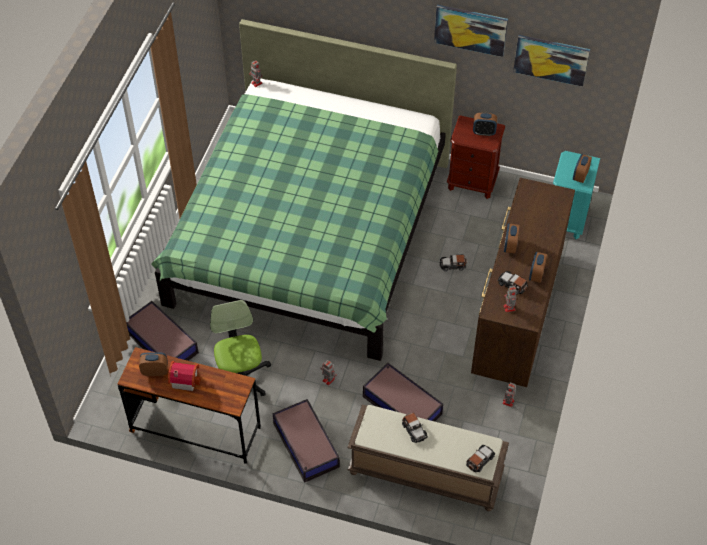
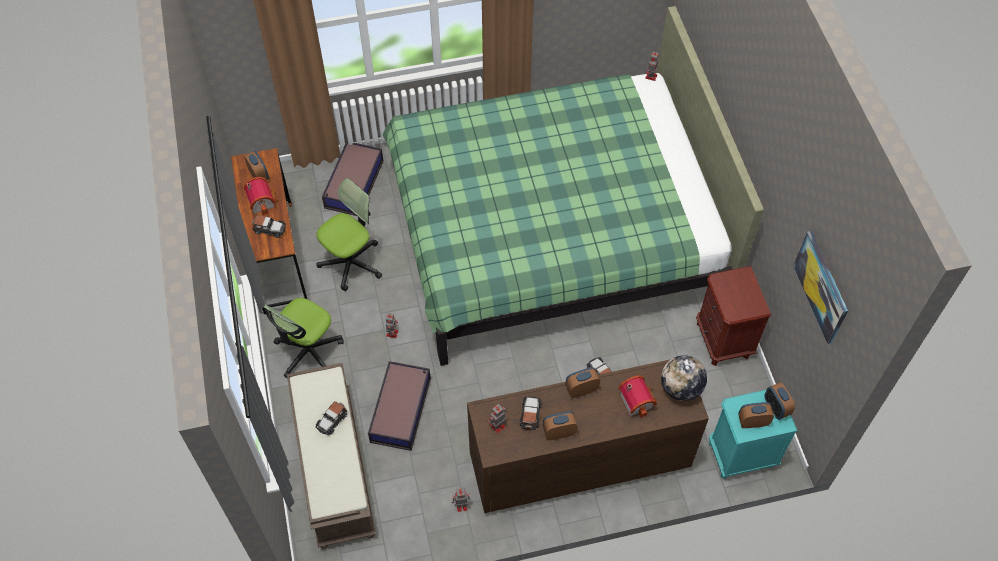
camera: 60 degrees right, 5 degrees up
(306, 446) = (308, 352): storage box -> office chair
(470, 29) = (786, 185): picture -> none
(480, 460) = (329, 497): toy car -> toy car (269, 229)
(484, 132) = (744, 299): alarm clock -> alarm clock (776, 408)
(538, 220) = (637, 400): none -> toy house
(543, 192) = (680, 388): none -> globe

